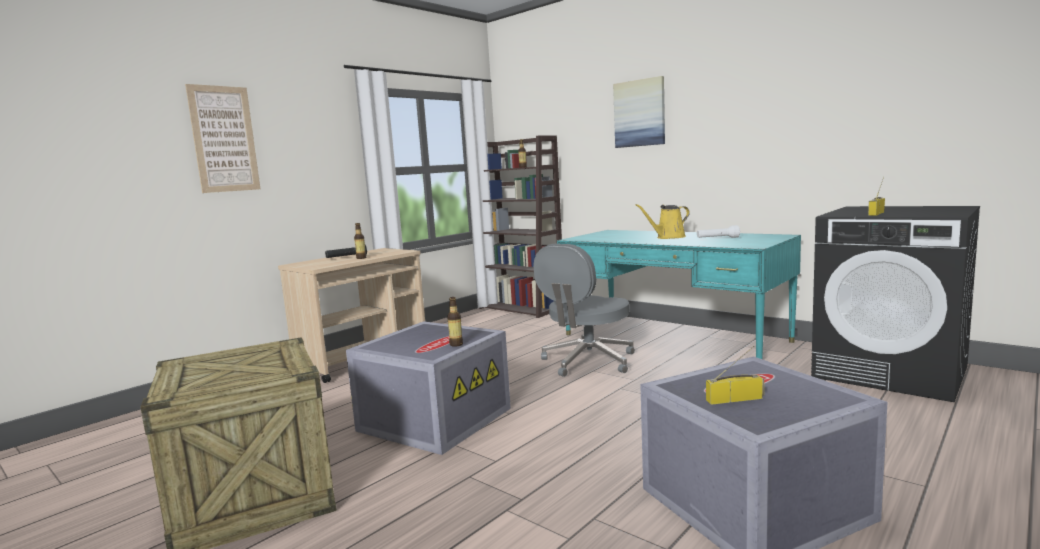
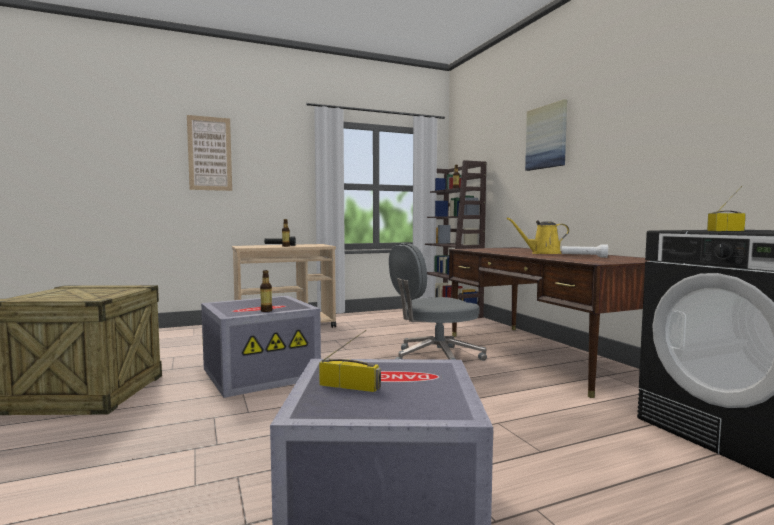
camera: 25 degrees right, 5 degrees down
(673, 338) = (543, 355): turquoise desk -> brown desk

